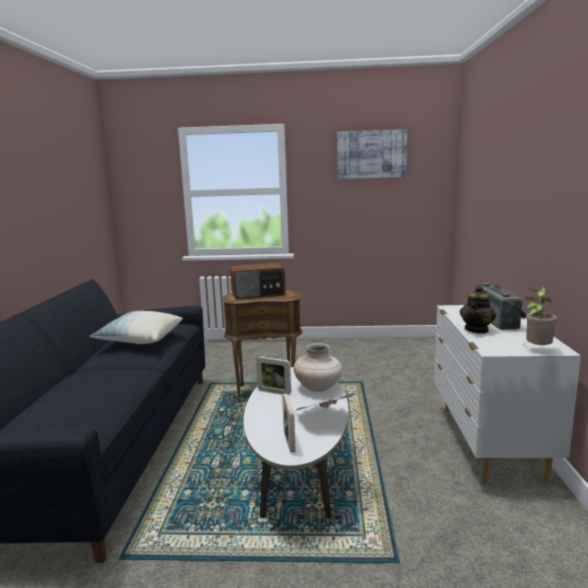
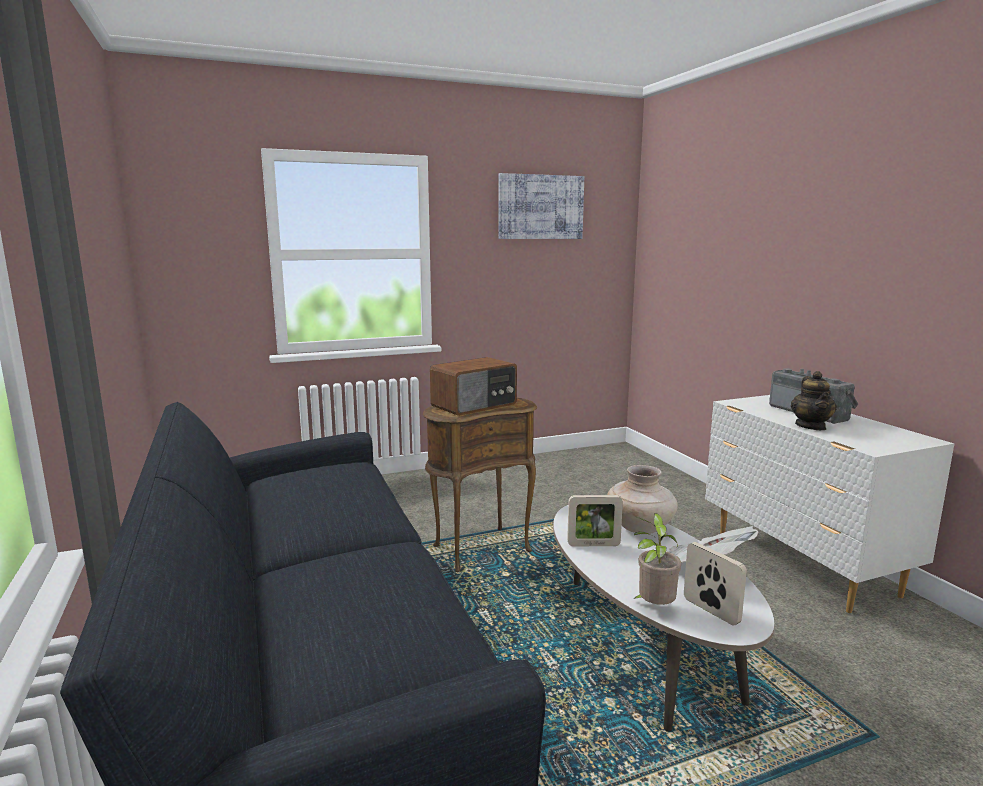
camera: 25 degrees left, 0 degrees up
(140, 339) = (332, 496): pillow -> none
(536, 350) = (908, 442): potted plant -> potted plant (653, 607)

